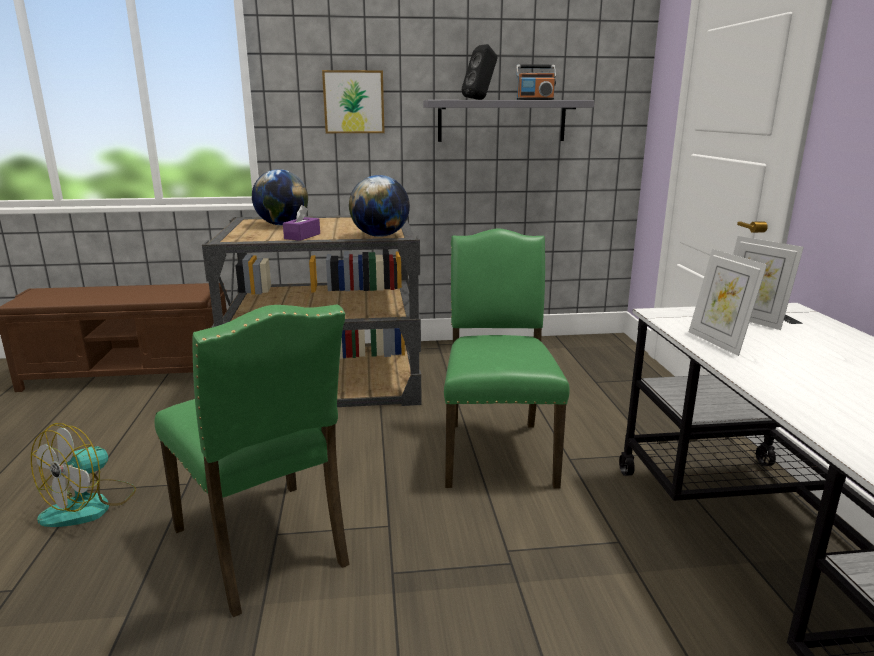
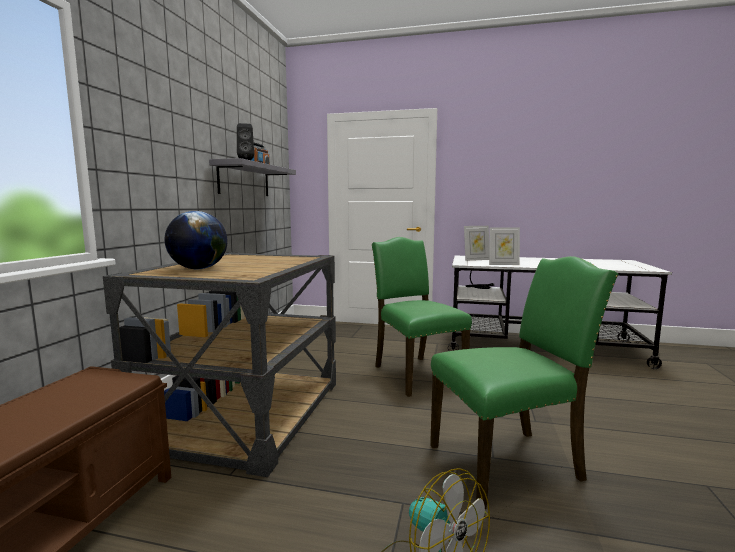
camera: 70 degrees left, 10 degrees down
(302, 236) = (276, 266): purple tissue box -> none
(354, 102) = (168, 153): picture -> none
(380, 236) = (308, 258): globe -> none
(496, 451) = (415, 374): green chair -> green chair turned 45 degrees clockwise

